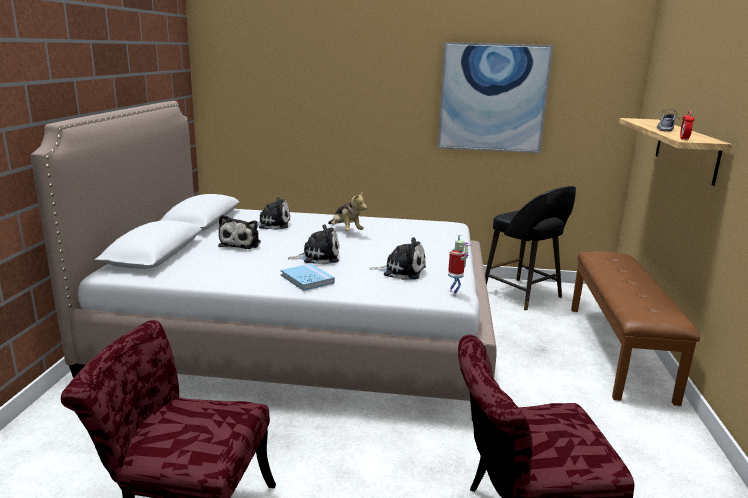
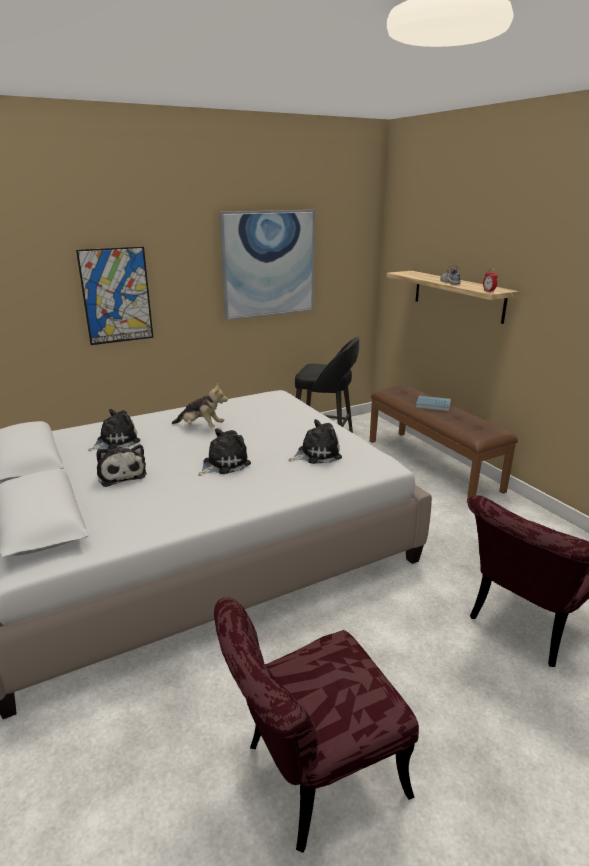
camera: 35 degrees left, 5 degrees up
(307, 279) = (252, 491): blue book -> blue book (433, 405)
(338, 110) = (116, 296): none -> picture
(455, 293) = (382, 461): toy robot -> none

